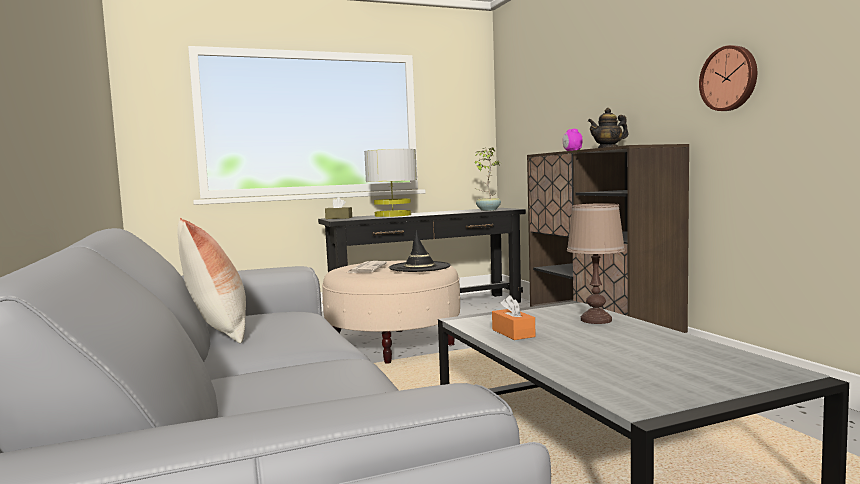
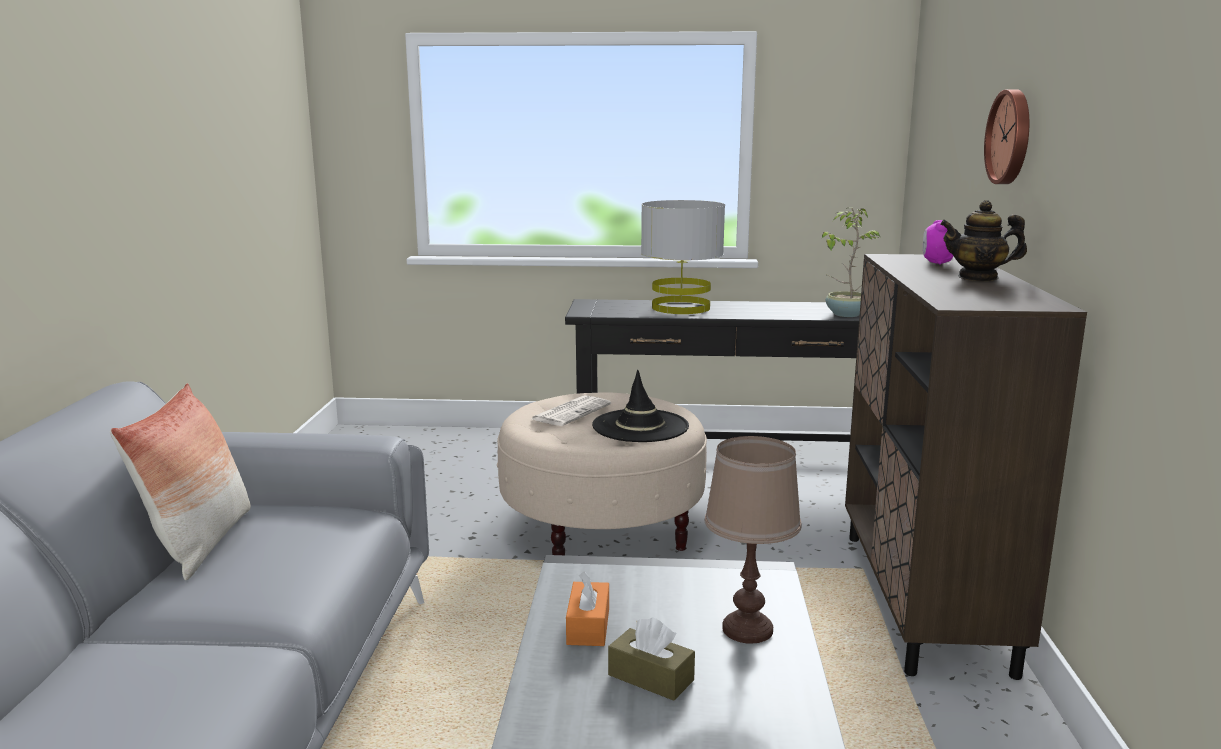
camera: 25 degrees right, 10 degrees up
(339, 218) = (597, 304): brown tissue box -> brown tissue box (650, 677)
(729, 78) = (1156, 208): wall clock -> wall clock (1011, 137)

